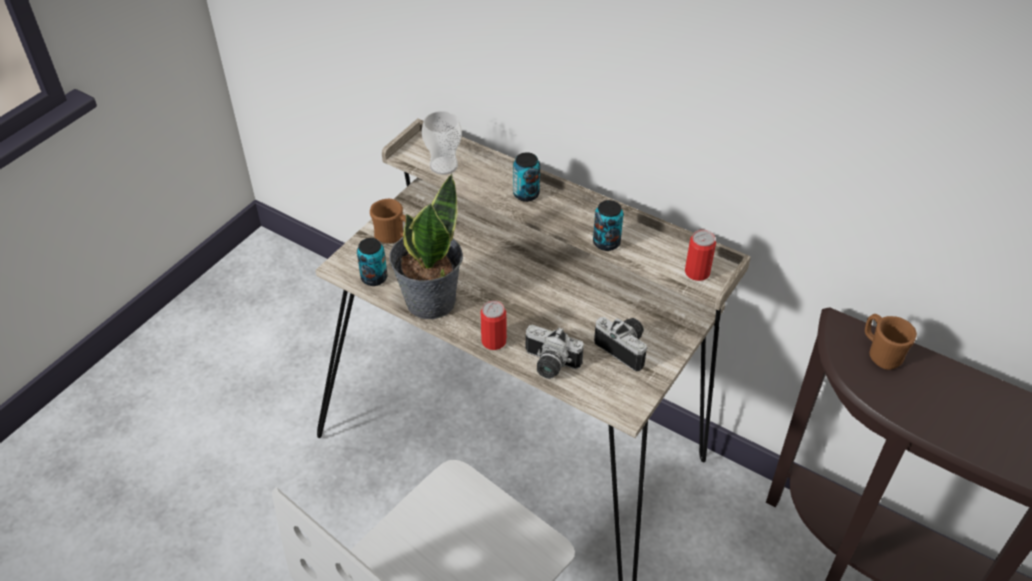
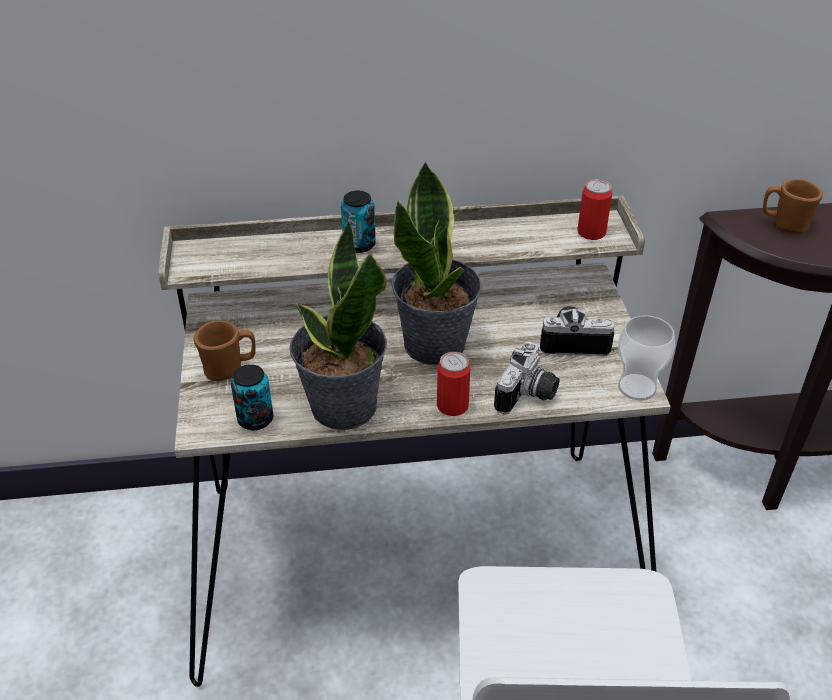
camera: 40 degrees left, 5 degrees down
(444, 166) = (241, 260): cup -> cup (637, 387)
(531, 294) = (436, 344): none -> potted plant
(549, 365) = (529, 396): camera -> camera turned 45 degrees counterclockwise
(606, 242) = (486, 248): can -> none

